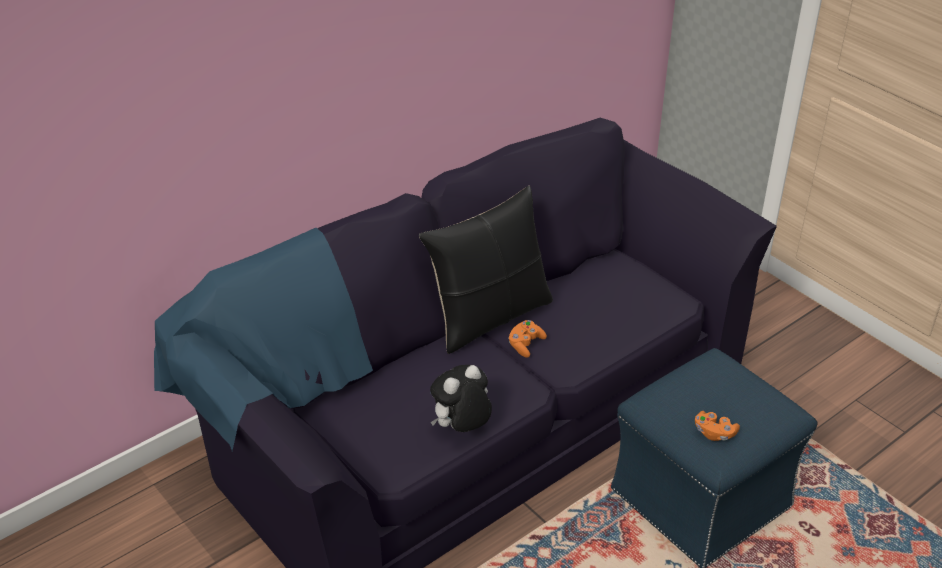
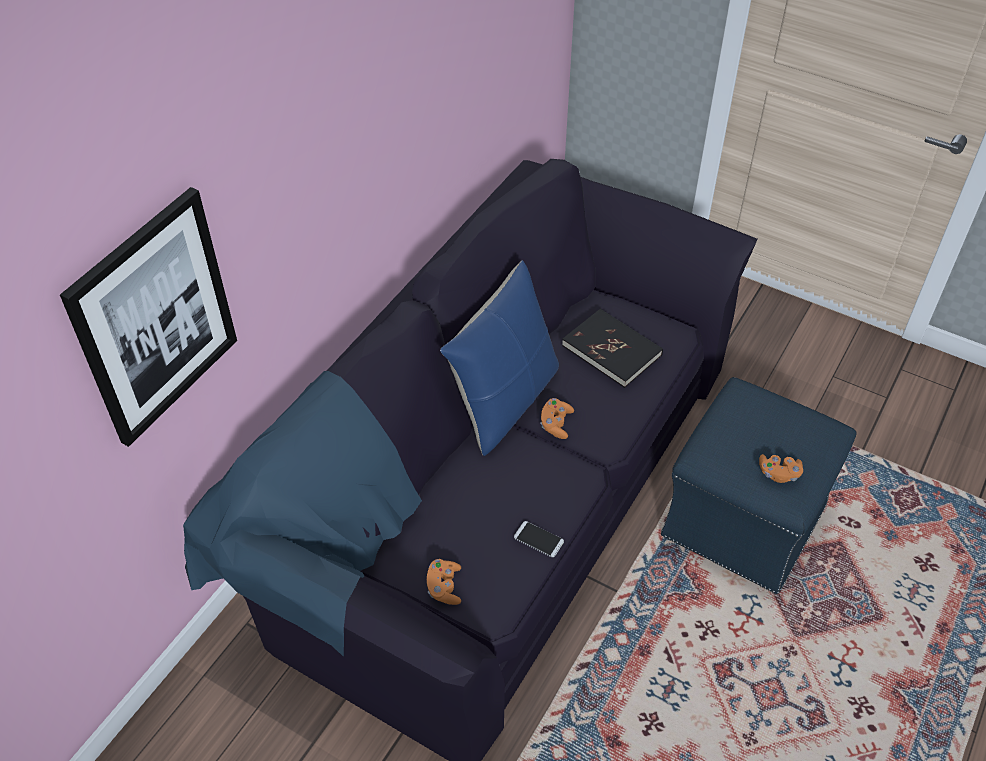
camera: 20 degrees left, 10 degrees up
(161, 122) = (154, 318): none -> picture
(358, 442) = (444, 587): none -> orange game controller
(461, 429) = (538, 539): plush toy -> phone
(489, 317) = (504, 401): black pillow -> blue pillow
(609, 300) = (612, 350): none -> black book

